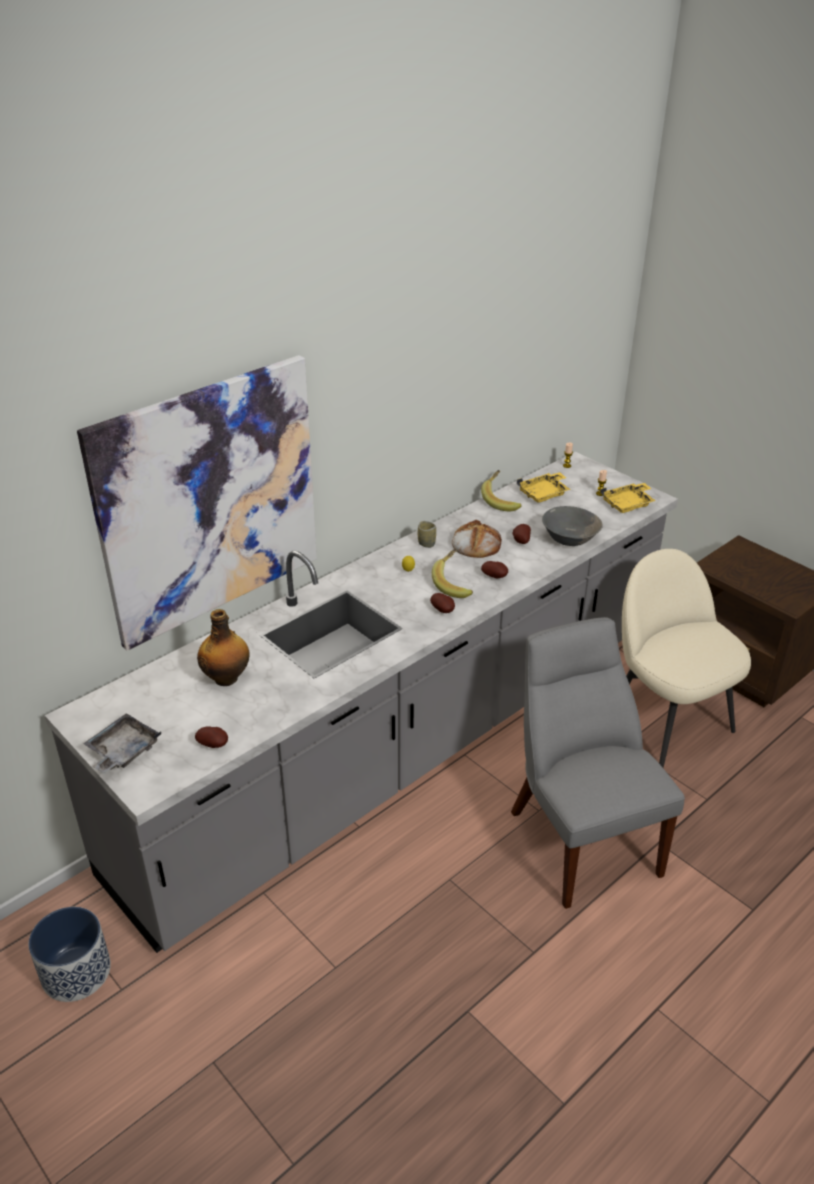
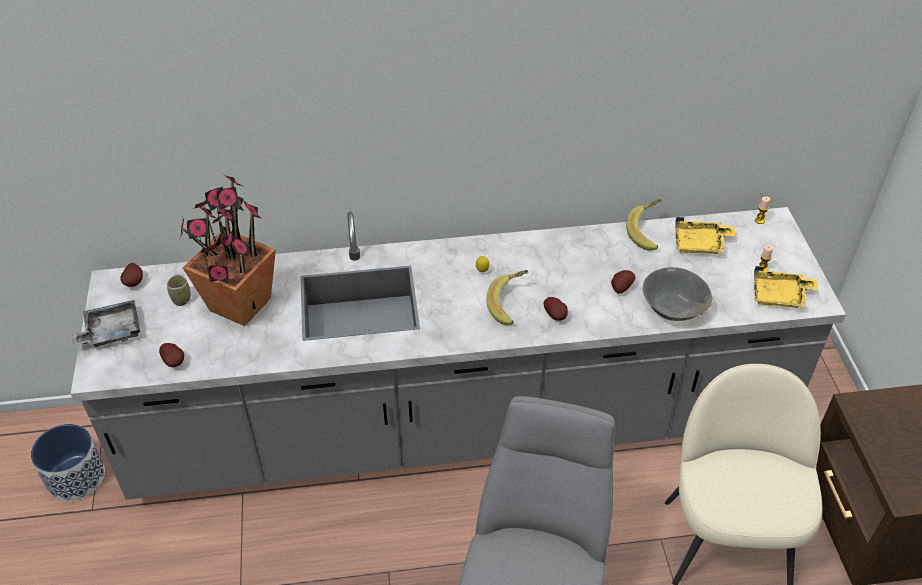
camera: 35 degrees right, 10 degrees up
(209, 501) = (270, 139): picture -> none
(227, 678) = (239, 304): bottle -> potted plant
(426, 543) = (527, 249): cup -> cup (181, 299)
(443, 611) = (472, 328): potato -> potato (135, 282)
(476, 544) = (573, 270): bread -> none

